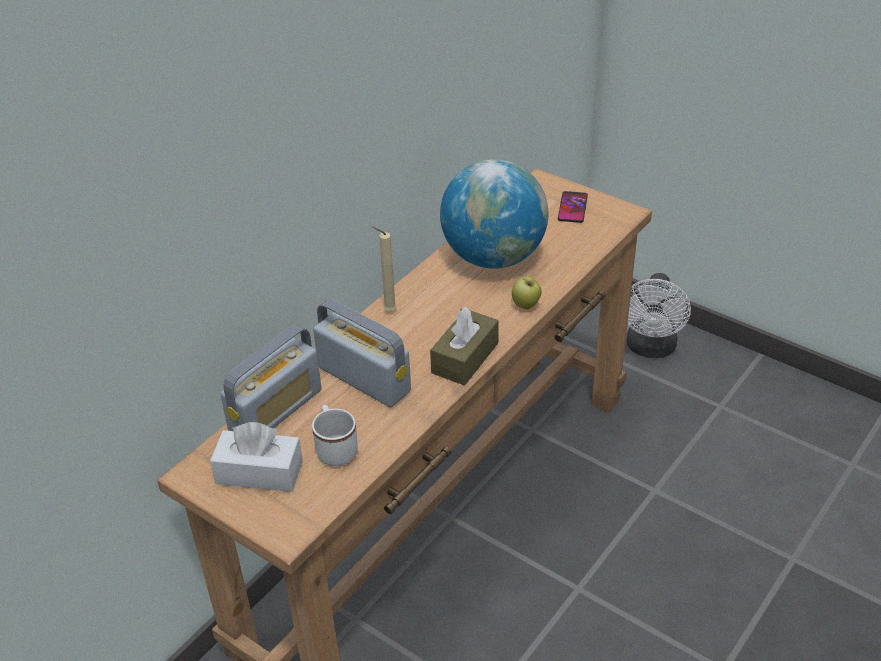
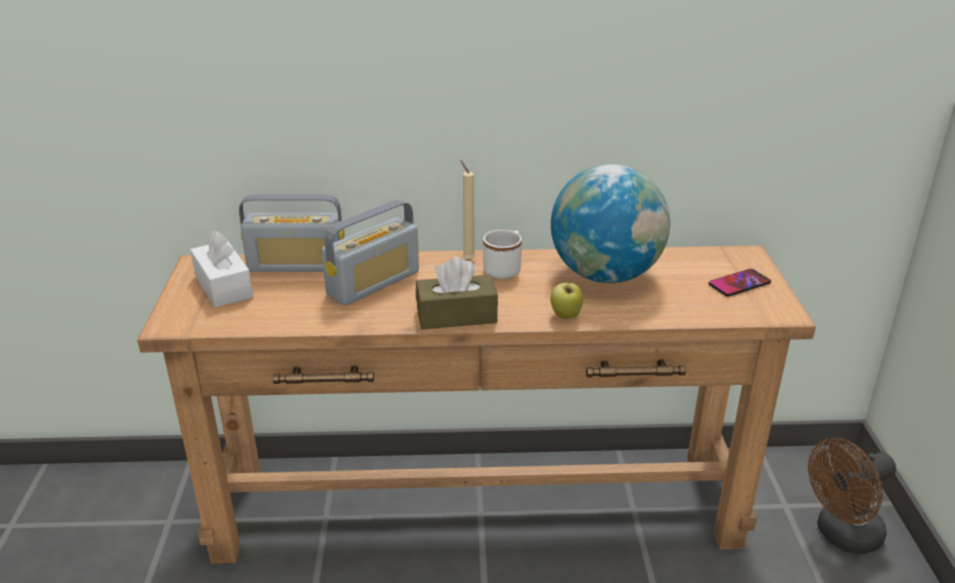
camera: 50 degrees right, 10 degrees down
(335, 448) = (281, 304): white mug -> white mug (505, 269)
(364, 379) = (373, 283): radio -> radio turned 45 degrees clockwise
(650, 349) = (841, 535): white fan -> brown fan

